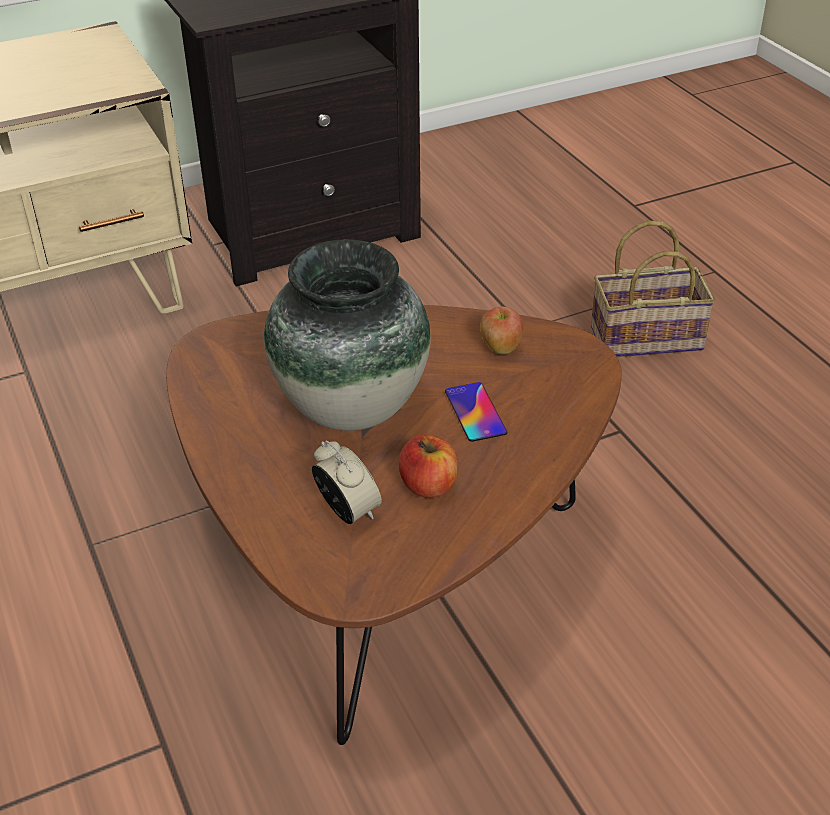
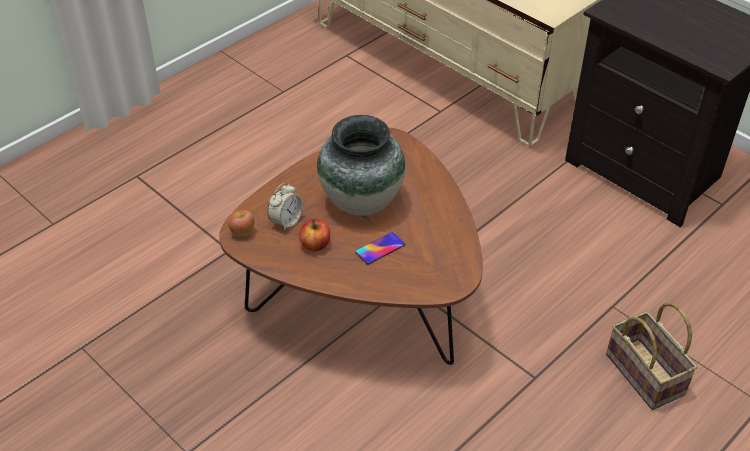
camera: 70 degrees right, 5 degrees up
(500, 348) = (442, 246): apple -> apple (242, 232)

